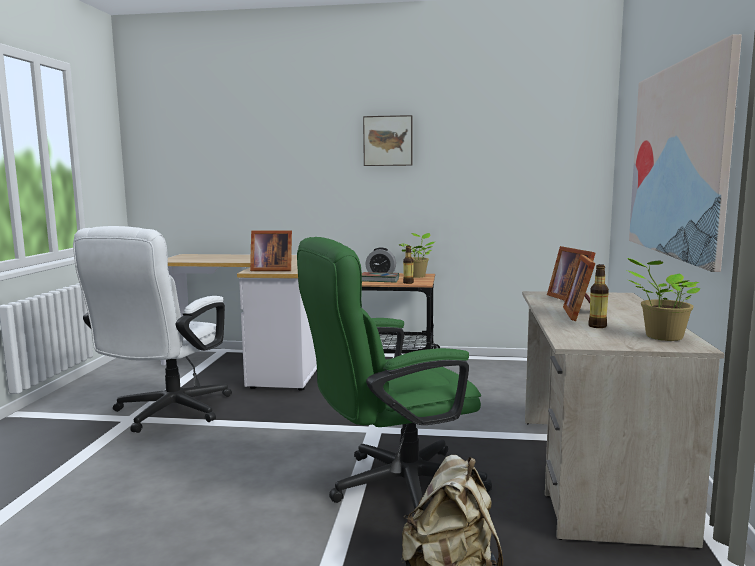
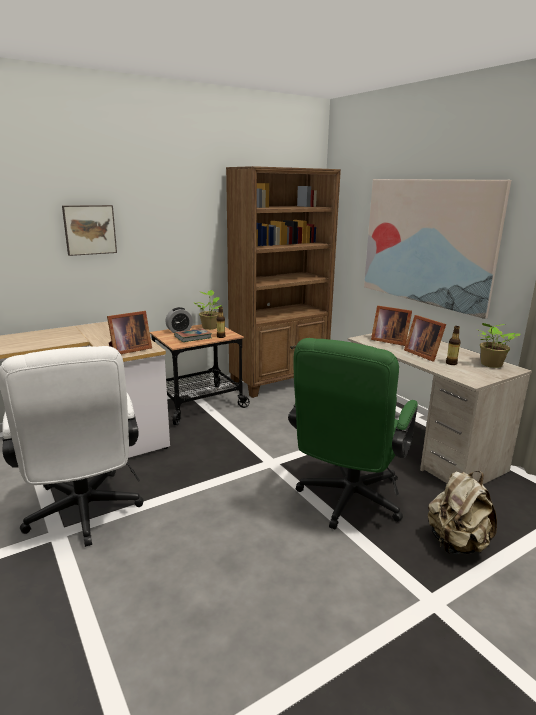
camera: 40 degrees left, 10 degrees up
(388, 141) = (171, 211): picture -> picture (89, 229)
(516, 366) = (279, 381): none -> brown bookcase

